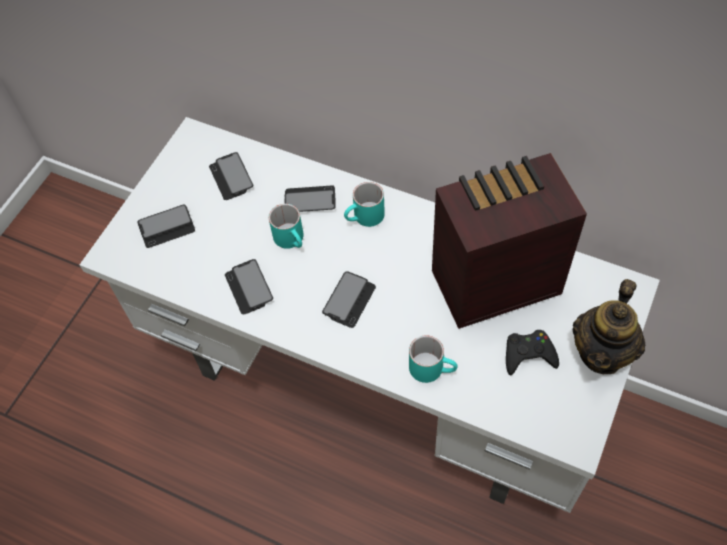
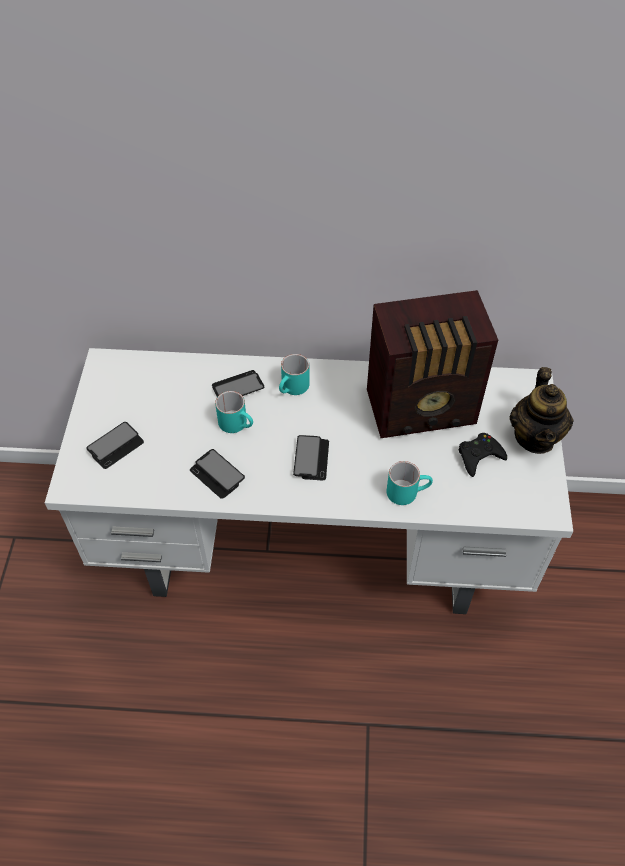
camera: 25 degrees left, 5 degrees down
(231, 177) = (157, 387): phone -> none
(492, 282) = (423, 409): radio -> radio turned 150 degrees counterclockwise

